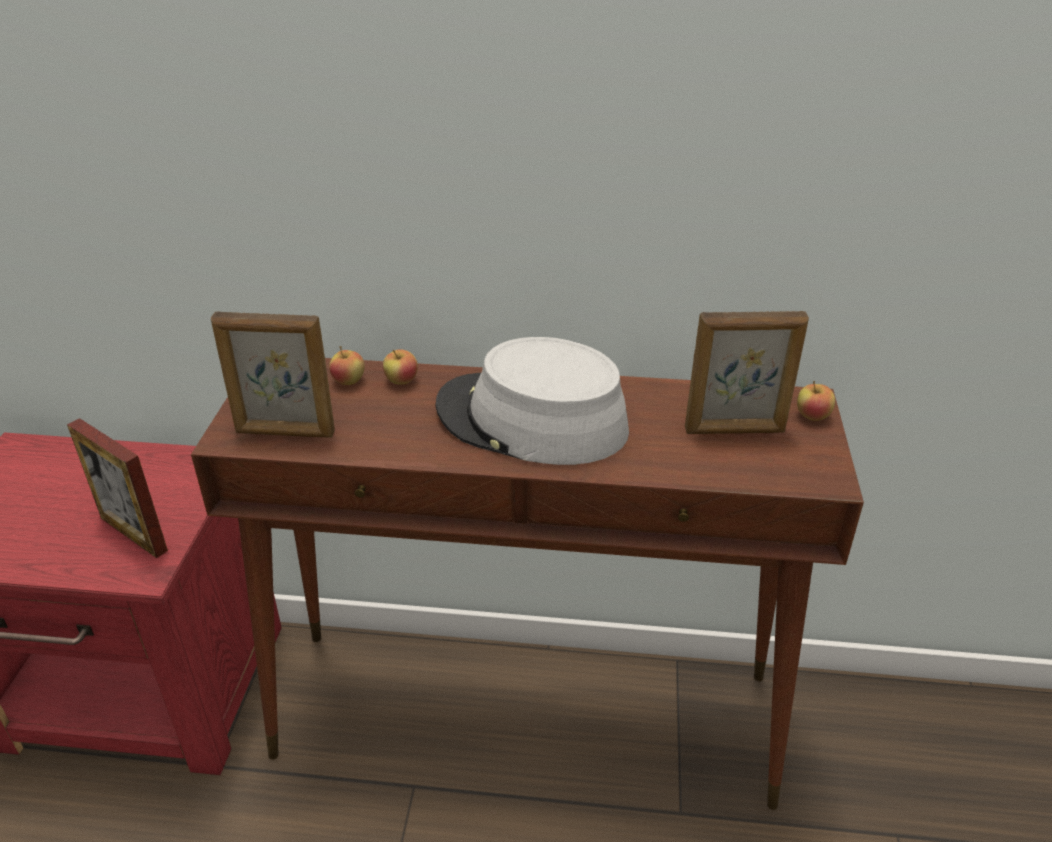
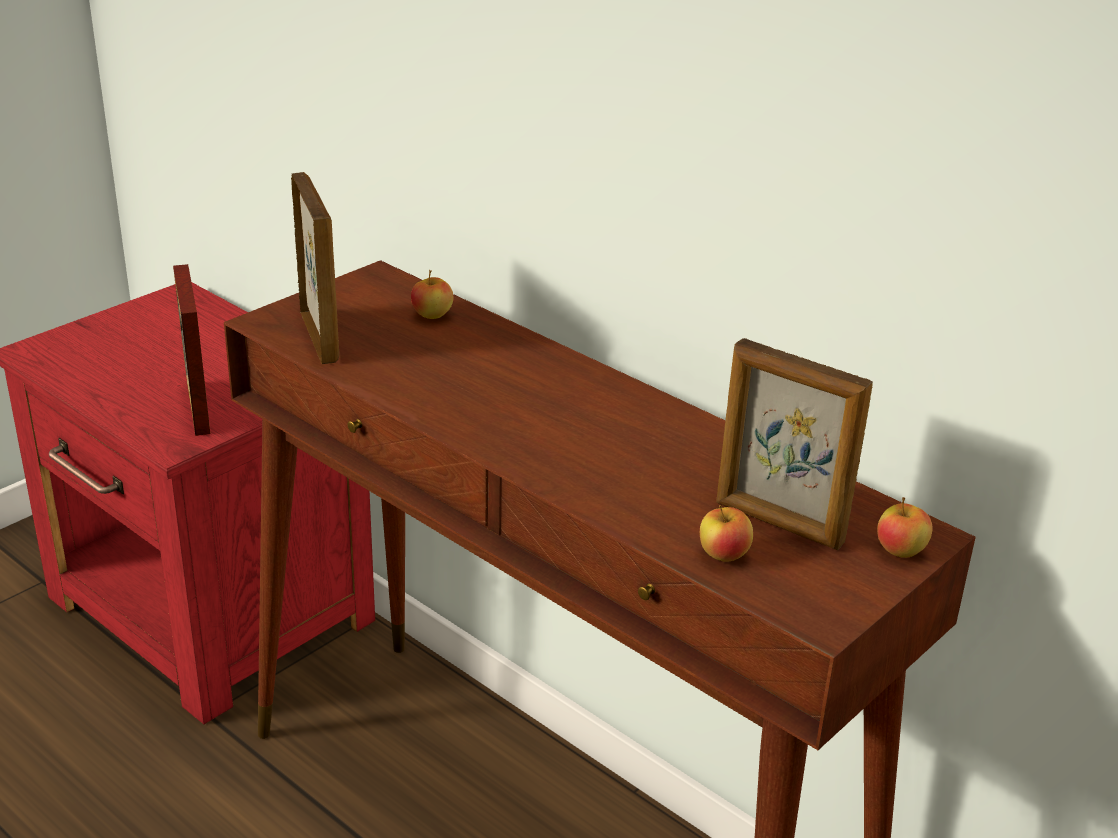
camera: 35 degrees right, 5 degrees down
(285, 433) = (319, 336): picture frame -> picture frame turned 150 degrees counterclockwise
(401, 381) = (482, 334): apple -> apple (723, 555)
(531, 420) = (563, 419): grey hat -> none

